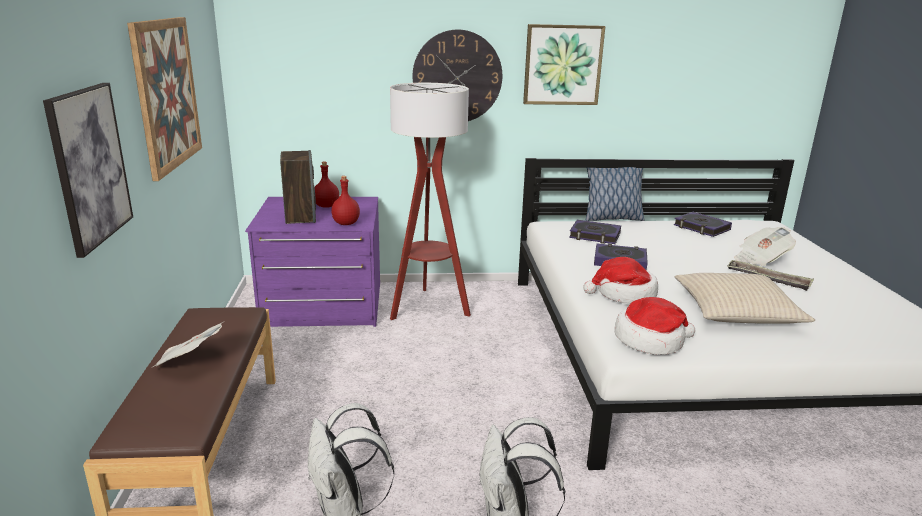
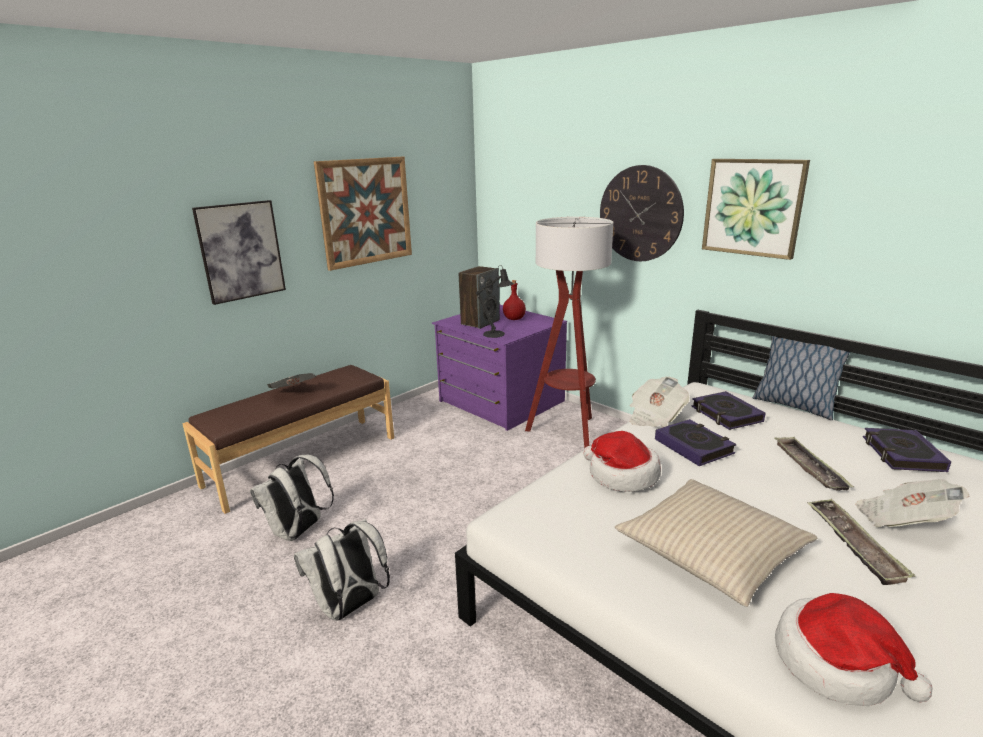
camera: 50 degrees right, 0 degrees up
(345, 223) = (496, 334): red bottle -> black table lamp
(563, 252) = (654, 417): none -> newspaper
(650, 340) = (546, 522): hat -> hat (836, 664)
(686, 249) = (809, 467): none -> tray

